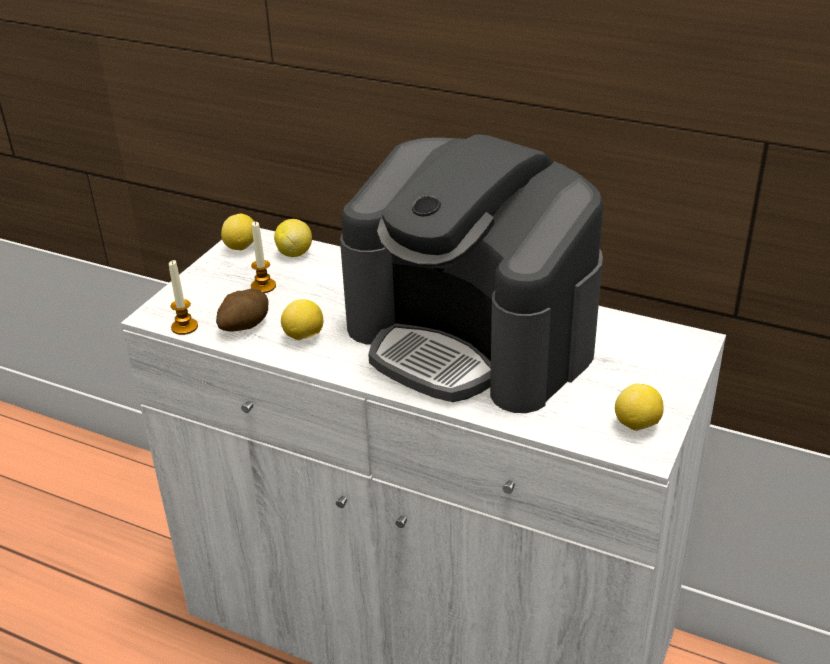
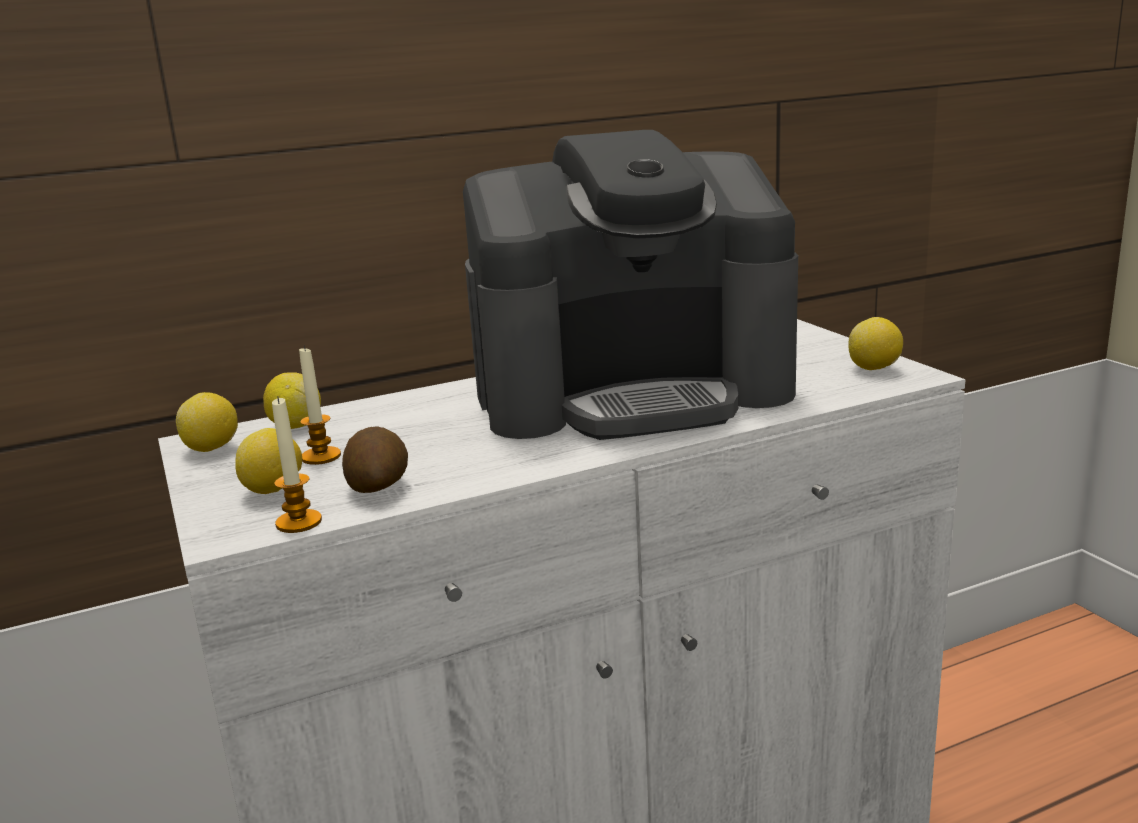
camera: 50 degrees left, 15 degrees down
(304, 337) = (472, 460): lemon -> lemon (274, 491)

